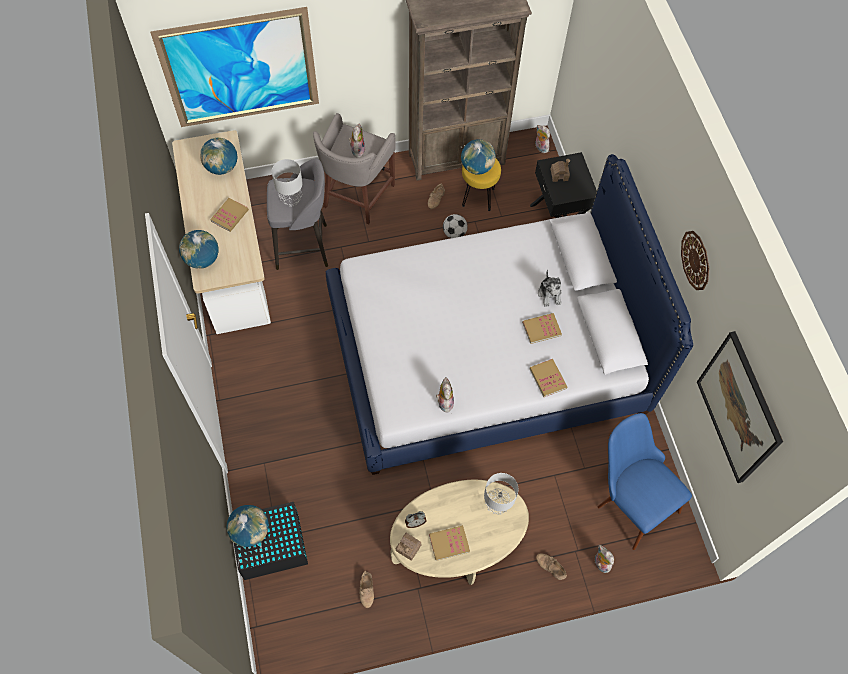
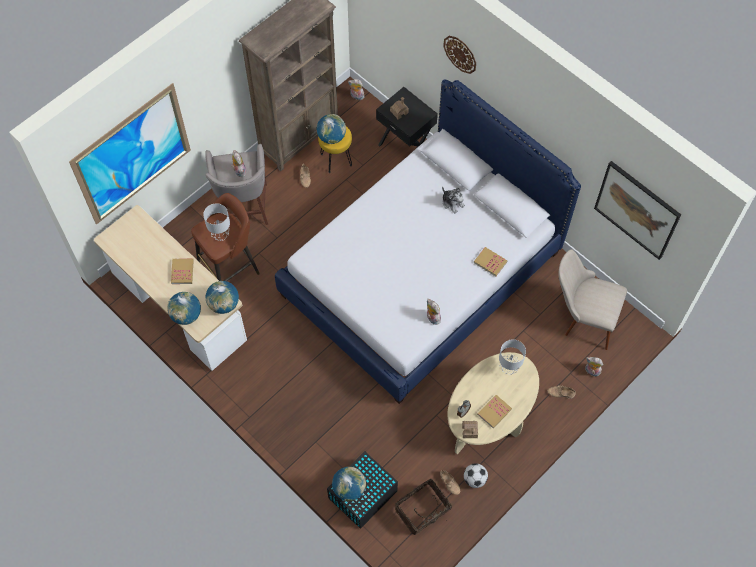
camera: 30 degrees left, 0 degrees up
(222, 167) = (148, 239): globe -> globe (224, 304)
(304, 247) = (230, 268): grey stool -> brown stool
(318, 602) = (422, 511): none -> basket
(454, 233) = (337, 196): football -> football (475, 479)
(541, 329) = (463, 230): book -> none
(629, 498) = (582, 317): blue chair -> beige chair
(696, 260) = (556, 127): wall clock -> wall clock (460, 54)

